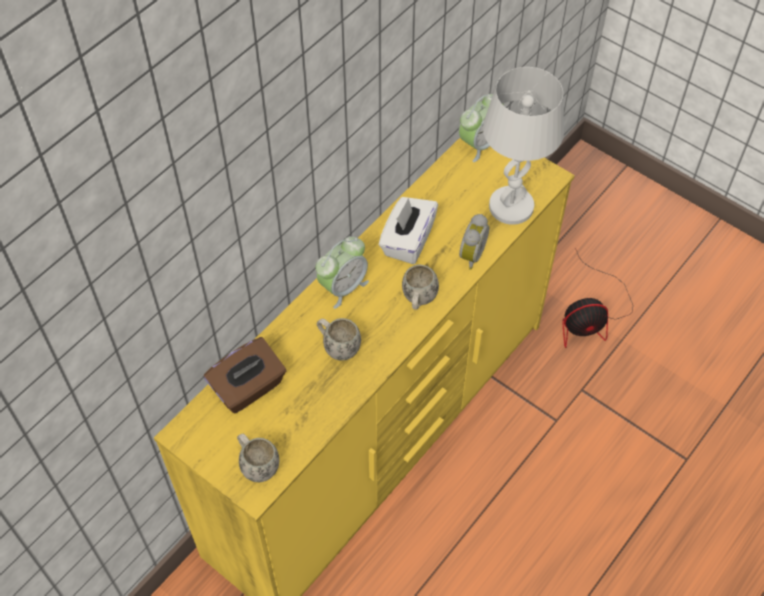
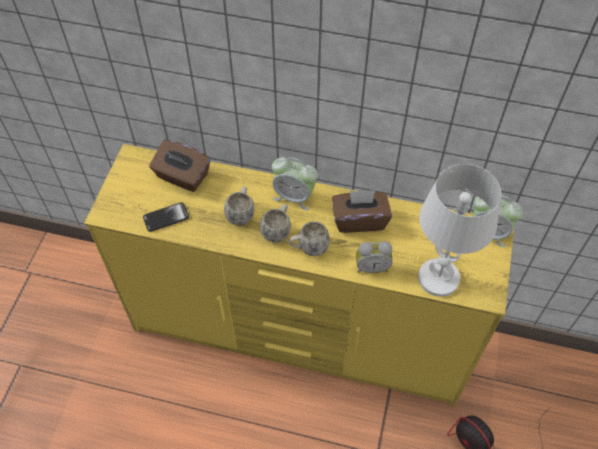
camera: 65 degrees right, 0 degrees up
(256, 464) = (125, 206): white mug -> white mug (277, 230)
(300, 425) = (166, 217): none -> phone
(407, 241) = (359, 220): white tissue box -> brown tissue box

